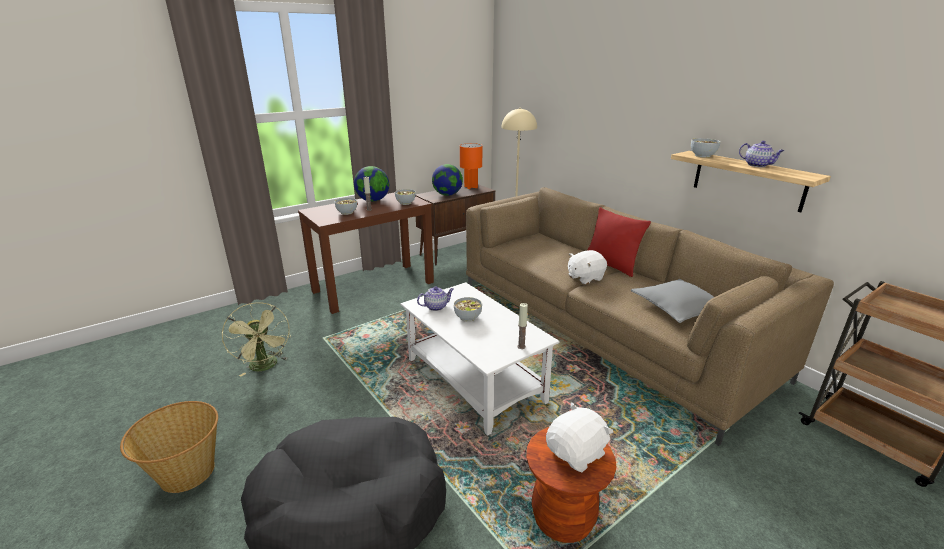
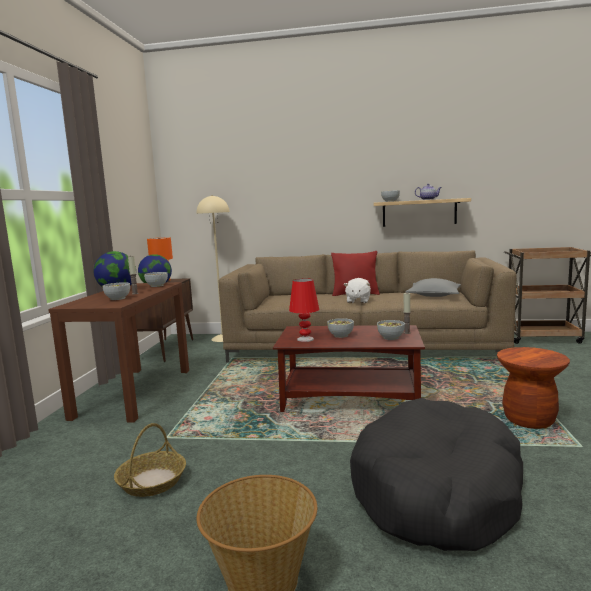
camera: 45 degrees left, 15 degrees down
(266, 367) = (152, 481): green fan -> basket
(436, 307) = (305, 339): teapot -> red table lamp
(475, 380) = (351, 398): white coffee table -> brown coffee table
(493, 344) = (391, 337): none -> bowl
(576, 453) = (531, 354): white plush toy -> none

